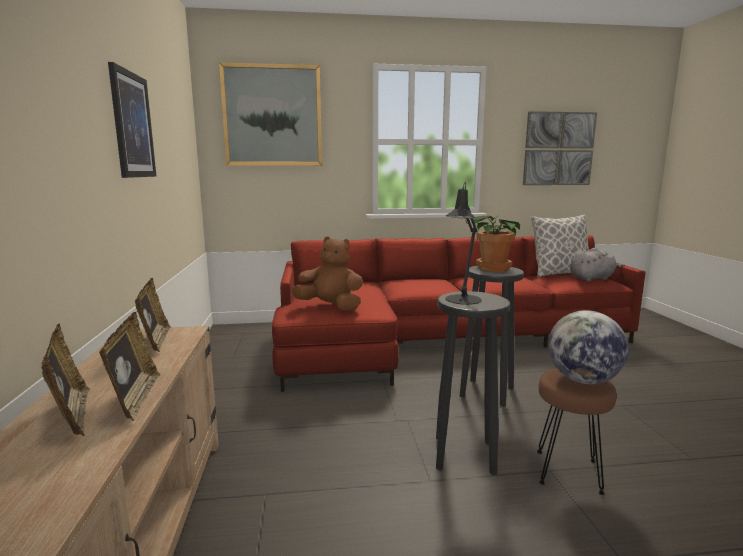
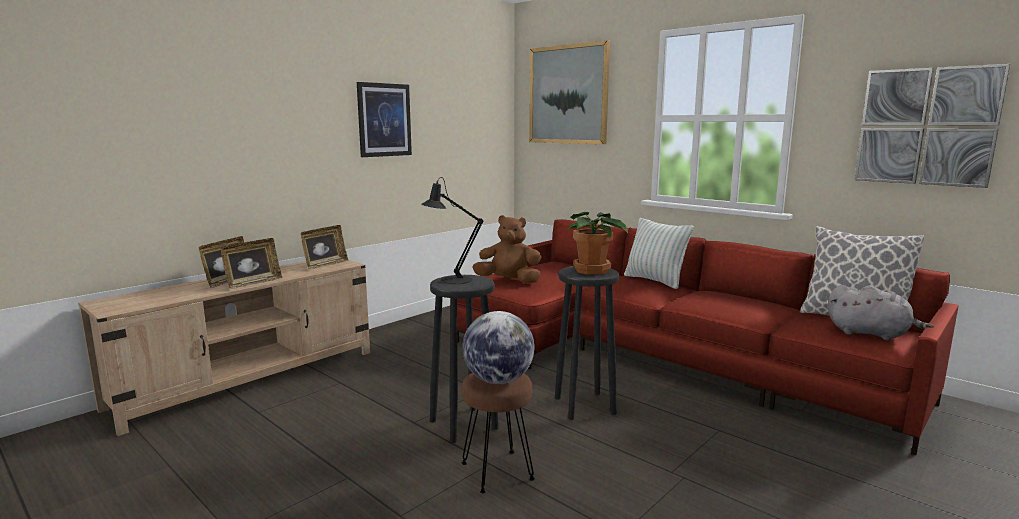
camera: 50 degrees right, 0 degrees up
(330, 307) = (509, 281): brown plush toy -> brown plush toy turned 60 degrees counterclockwise
(420, 278) = (655, 281): none -> pillow

